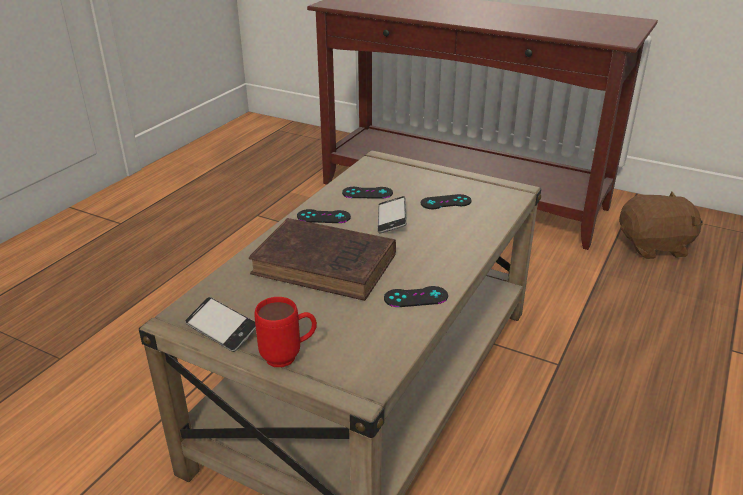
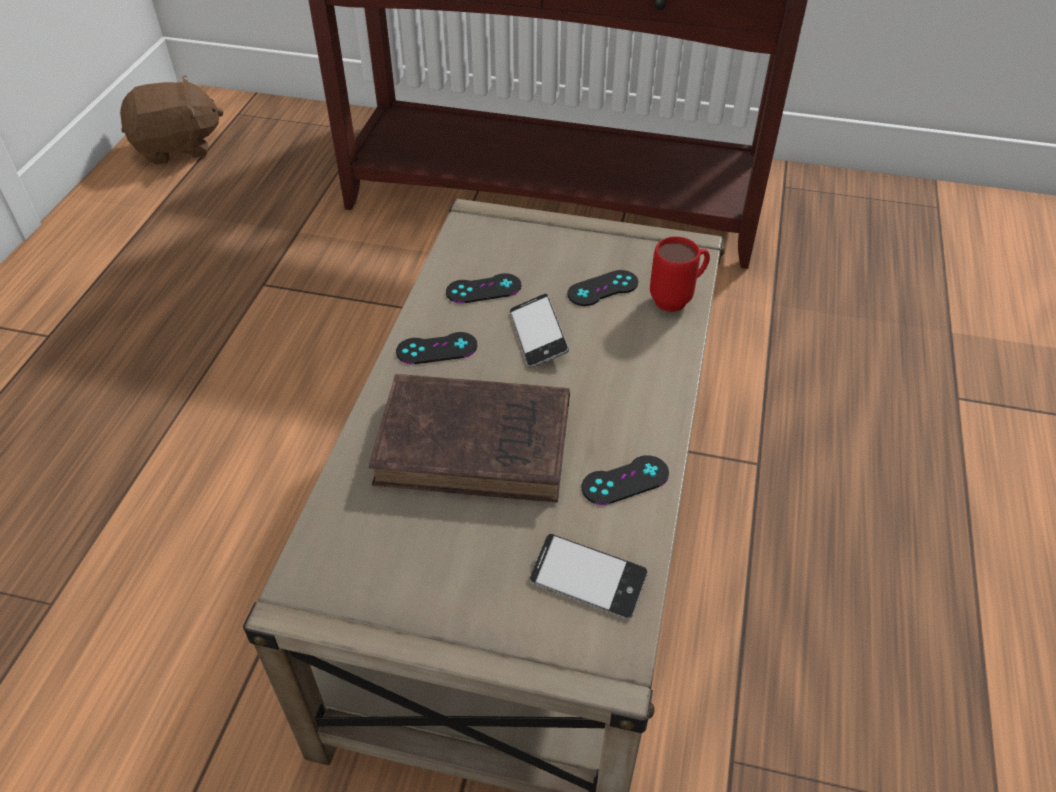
camera: 15 degrees left, 15 degrees up
(221, 329) = (372, 602): phone -> phone (587, 581)
(289, 357) = (491, 632): red mug -> red mug (677, 299)
(654, 246) = (830, 249): brown plush toy -> brown plush toy (178, 147)

